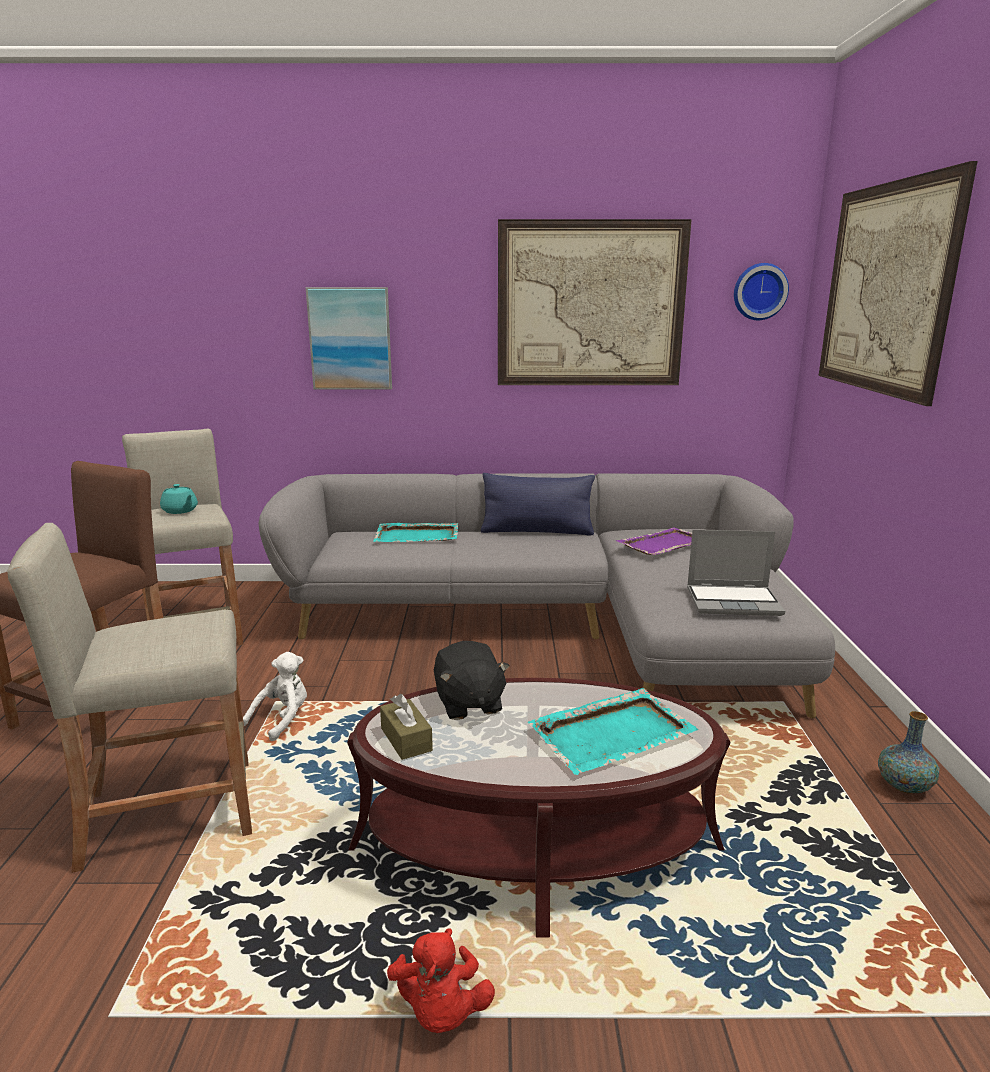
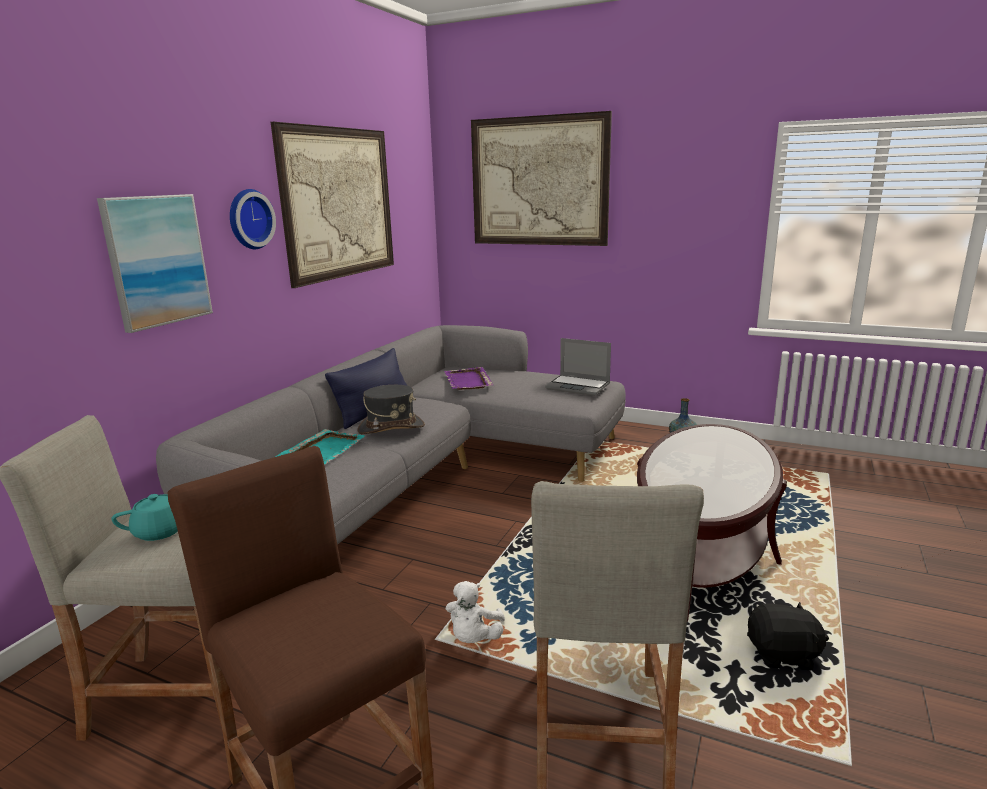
camera: 65 degrees left, 0 degrees up
(282, 719) = (474, 638): white plush toy -> white plush toy turned 135 degrees counterclockwise
(406, 739) = (714, 504): brown tissue box -> none
(440, 1011) = (835, 608): red plush toy -> none
(468, 704) = (672, 479): black plush toy -> black plush toy (783, 655)
(494, 545) = (391, 428): none -> grey hat
(613, 733) = (722, 447): turquoise tray -> none
(734, 601) = (579, 386): laptop -> laptop turned 90 degrees clockwise
(759, 291) = (416, 187): wall clock -> wall clock (248, 219)

